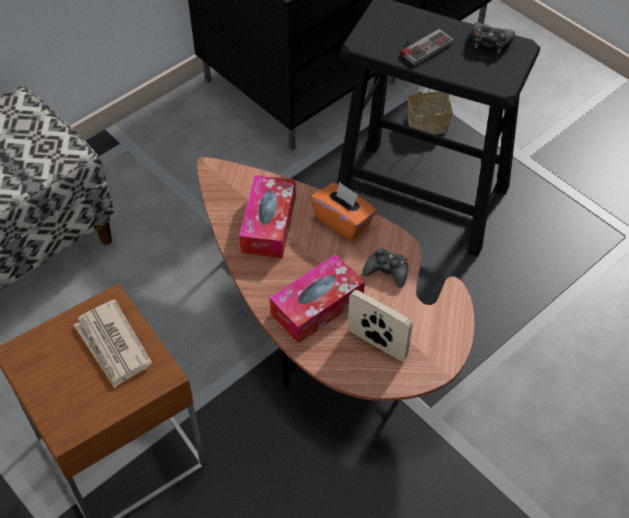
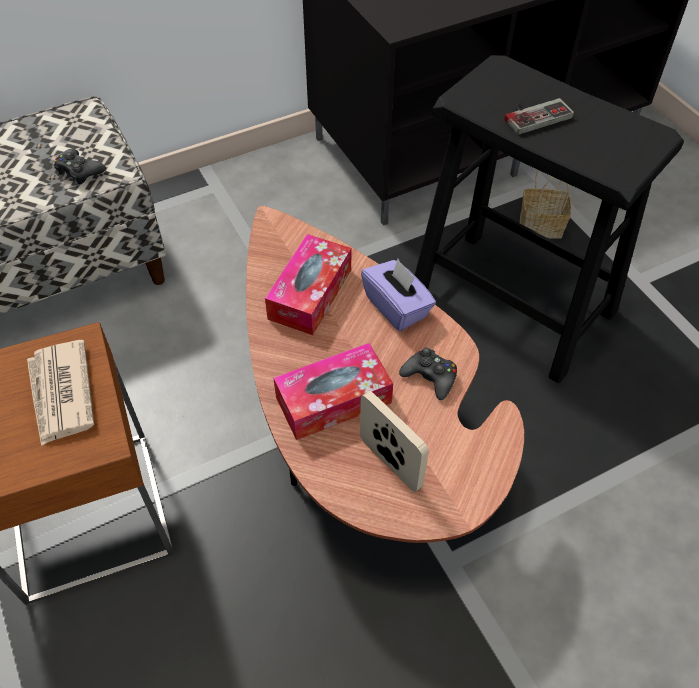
camera: 15 degrees right, 0 degrees up
(343, 221) = (397, 307): orange tissue box -> purple tissue box
(490, 42) = (620, 123): black game controller -> black game controller (79, 172)

